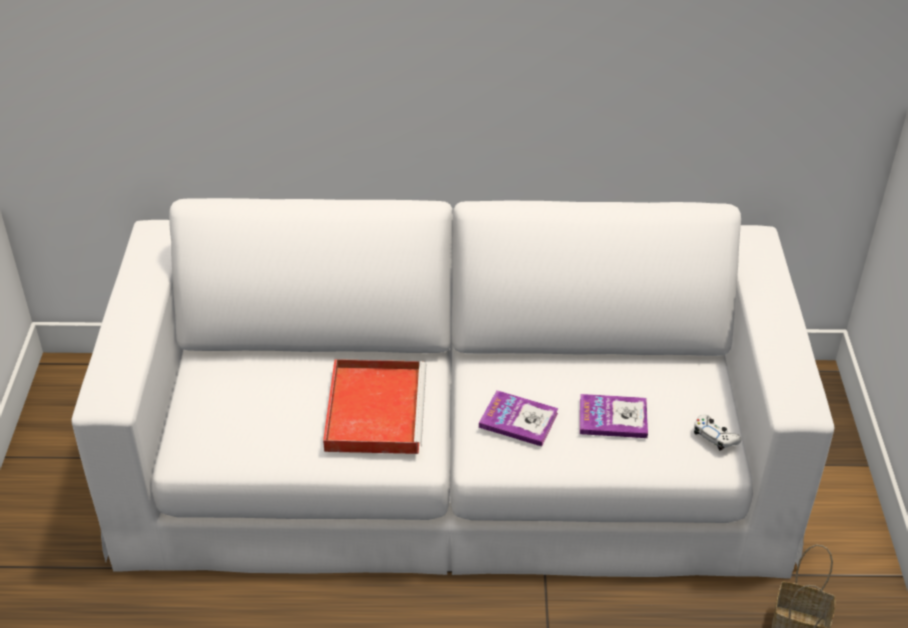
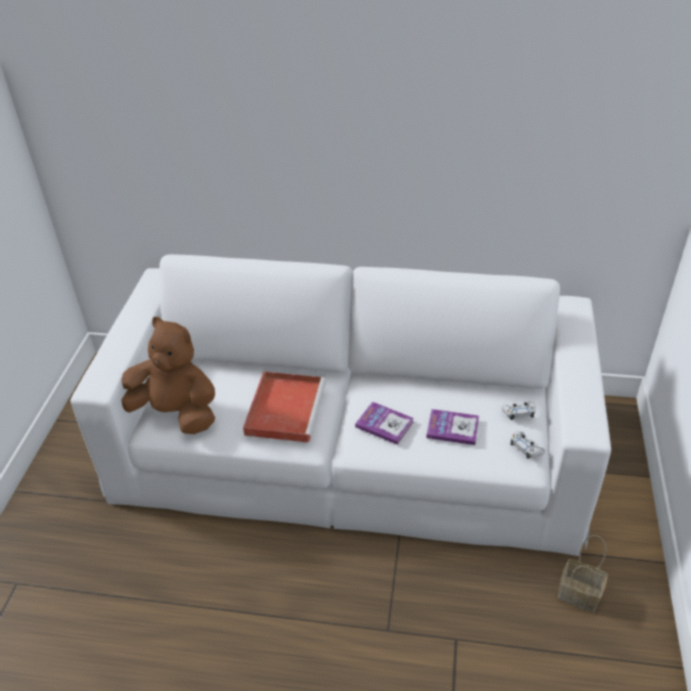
camera: 10 degrees right, 0 degrees up
(216, 428) = (175, 413): none -> brown plush toy
(698, 390) = (518, 413): none -> white game controller

